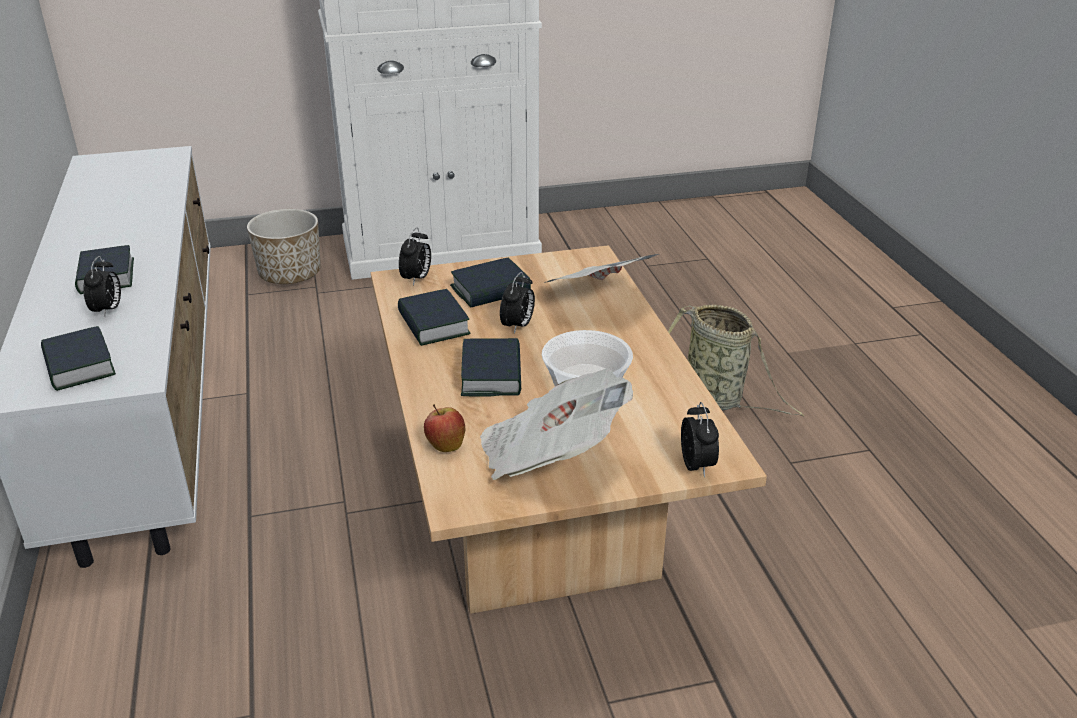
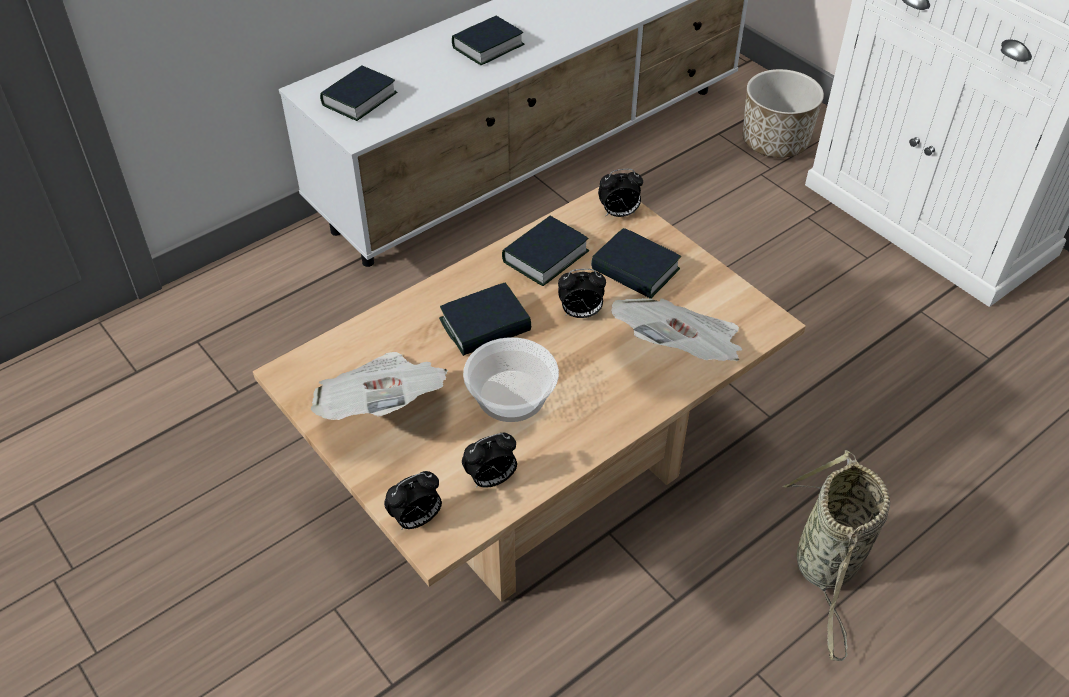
camera: 65 degrees right, 15 degrees up
(108, 310) = (440, 73): alarm clock -> alarm clock (491, 479)
(445, 445) = (363, 337): apple -> none

